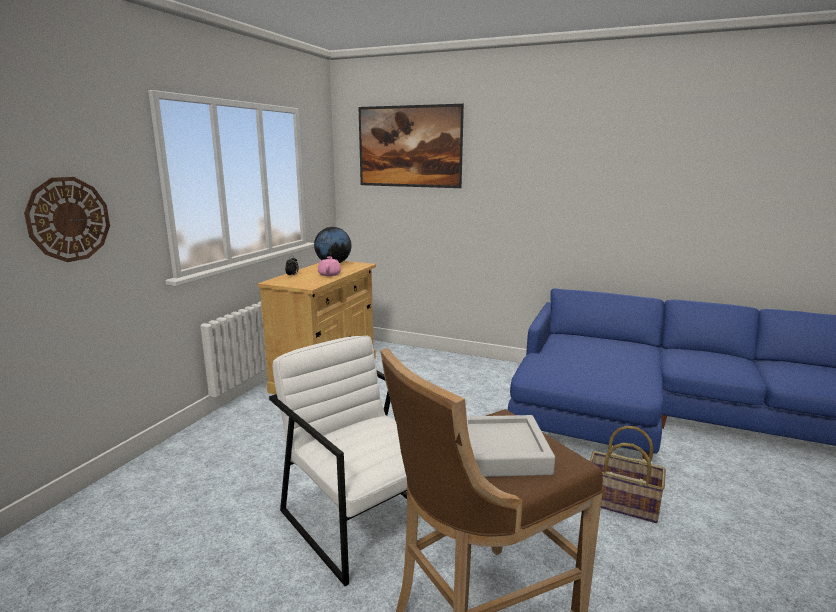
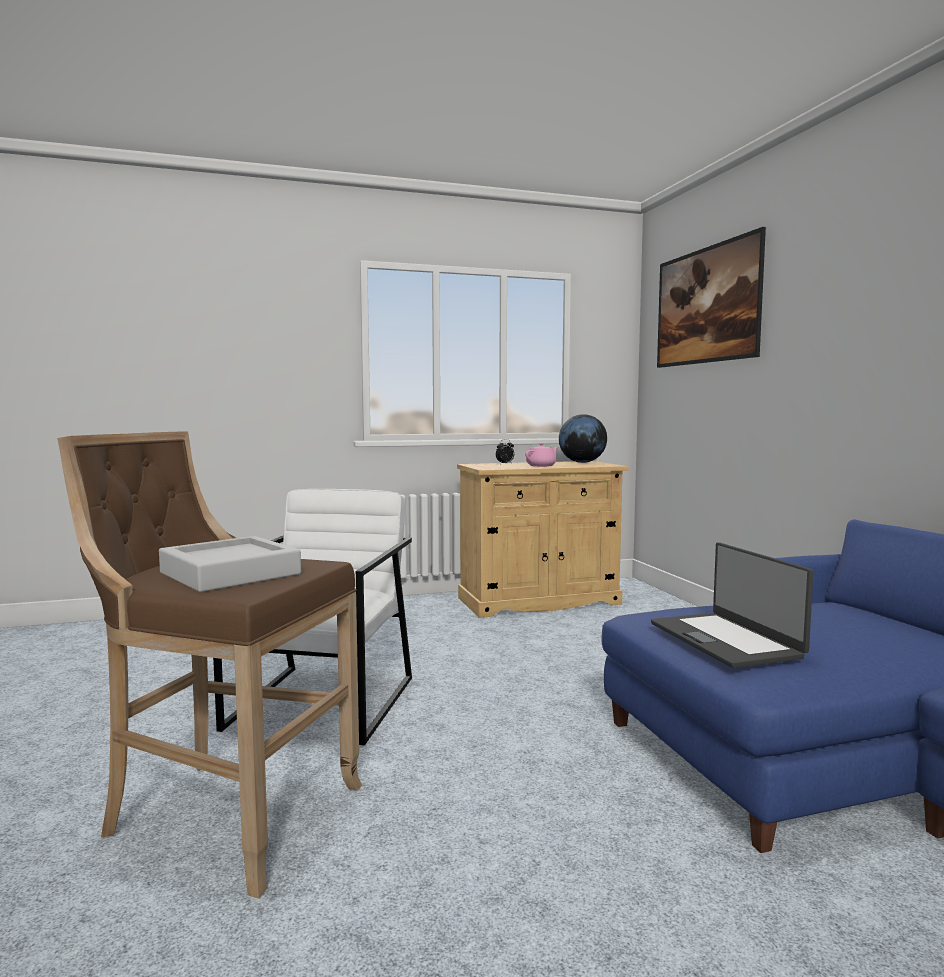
camera: 50 degrees right, 10 degrees down
(69, 219) = (261, 369): wall clock -> none
(594, 375) = (725, 640): none -> laptop
(621, 503) = (599, 852): basket -> none

